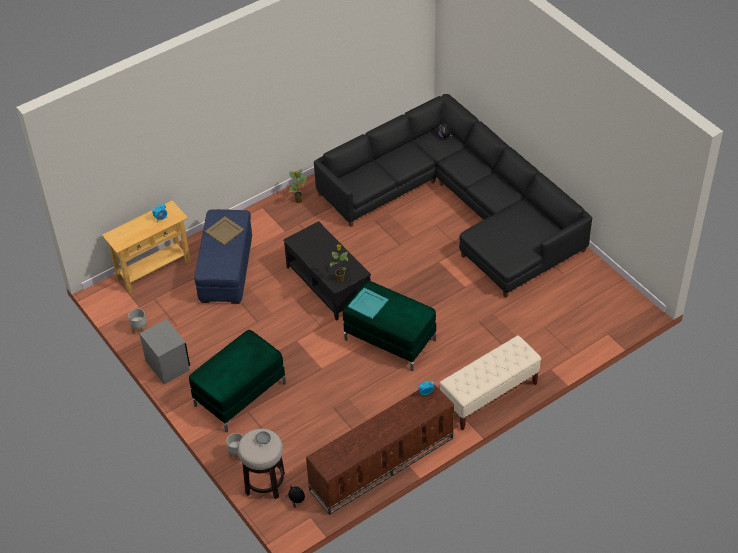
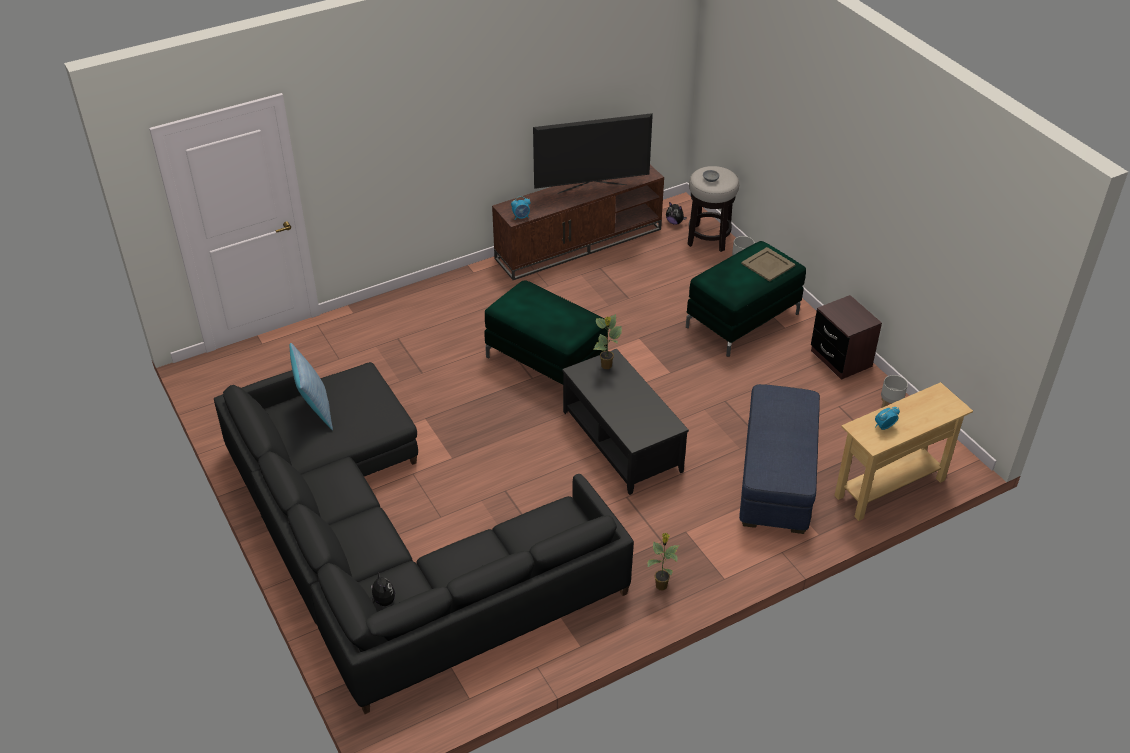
camera: 175 degrees left, 5 degrees down
(168, 365) = (840, 359): grey nightstand -> brown nightstand
(224, 231) = (781, 450): beige tray -> beige tray (768, 264)
(368, 303) = (573, 319): turquoise tray -> none
(370, 434) = (591, 188): none -> television
(488, 396) = (439, 293): beige bench -> none
(528, 233) = (314, 409): none -> pillow

